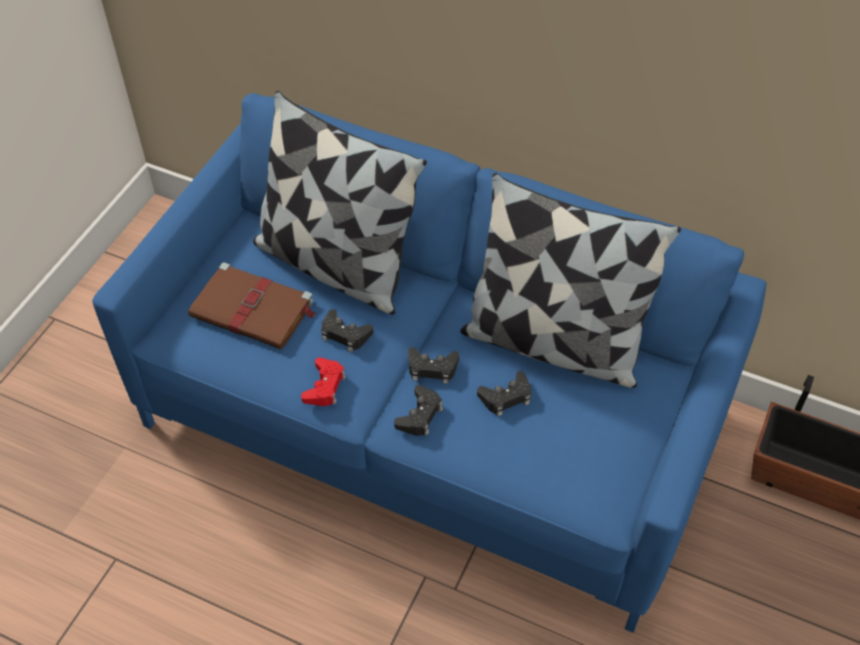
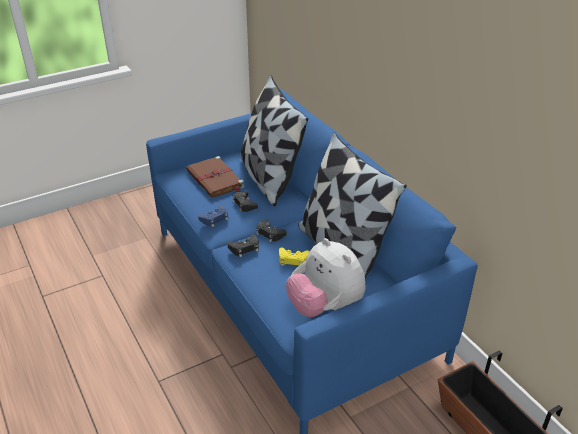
camera: 35 degrees right, 15 degrees down
(324, 386) = (215, 219): red game controller -> blue game controller
(506, 397) = (293, 260): black game controller -> yellow game controller
(615, 451) = (325, 307): none -> plush toy

